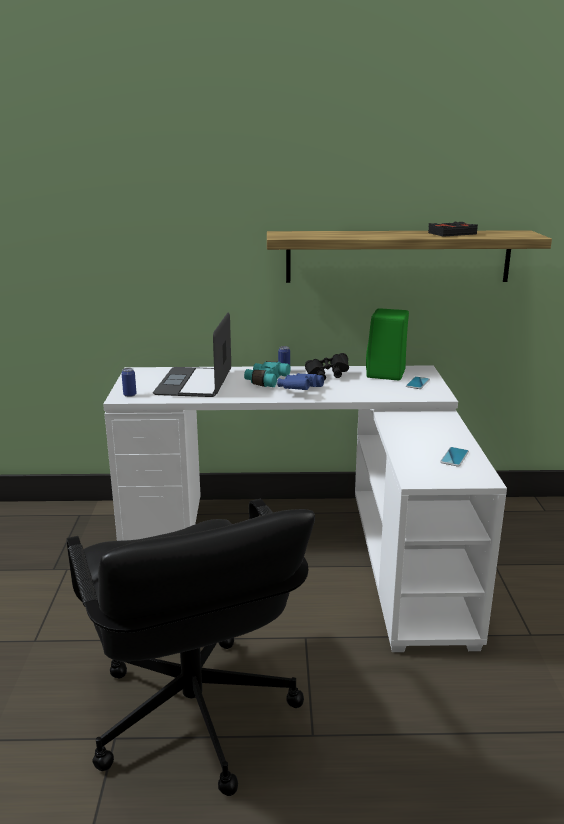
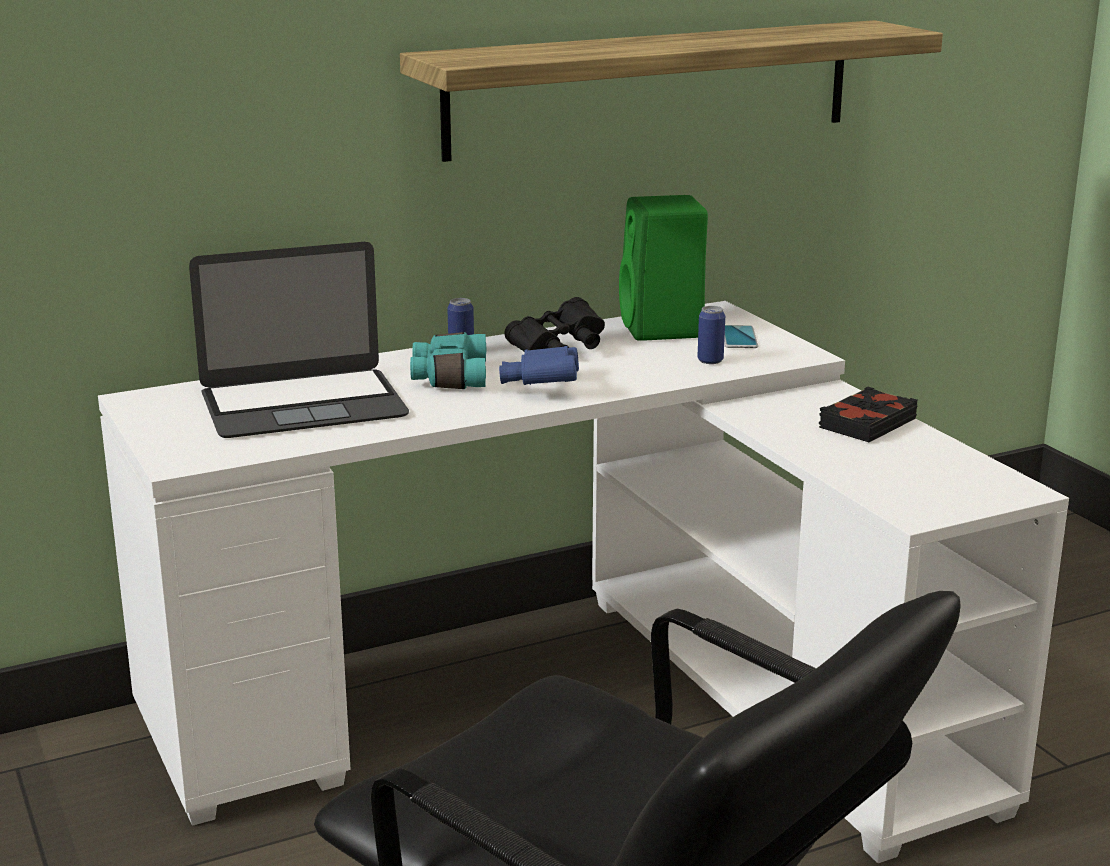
camera: 25 degrees left, 0 degrees up
(130, 395) = (190, 452): can -> can (710, 360)
(194, 382) = (303, 404): laptop -> laptop turned 90 degrees counterclockwise
(451, 234) = (762, 35): black book -> black book (866, 423)
(454, 457) = (932, 462): phone -> none

